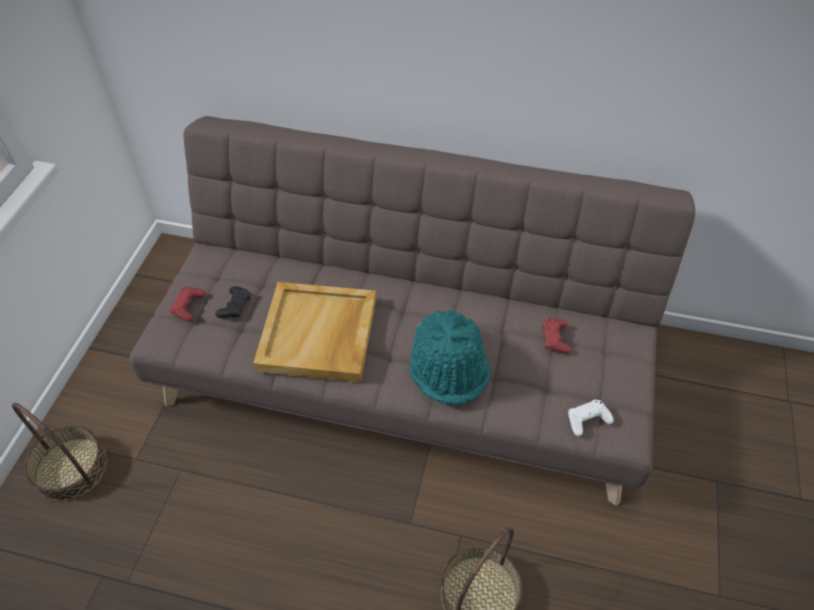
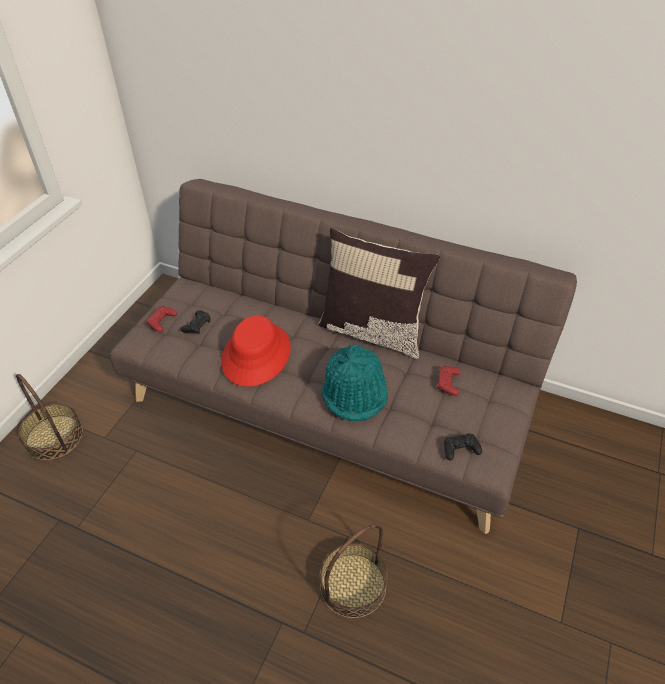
camera: 10 degrees right, 5 degrees down
(319, 335) = (256, 355): beige tray -> red hat
(452, 285) = (372, 332): none -> pillow
(587, 420) = (460, 449): white game controller -> black game controller

